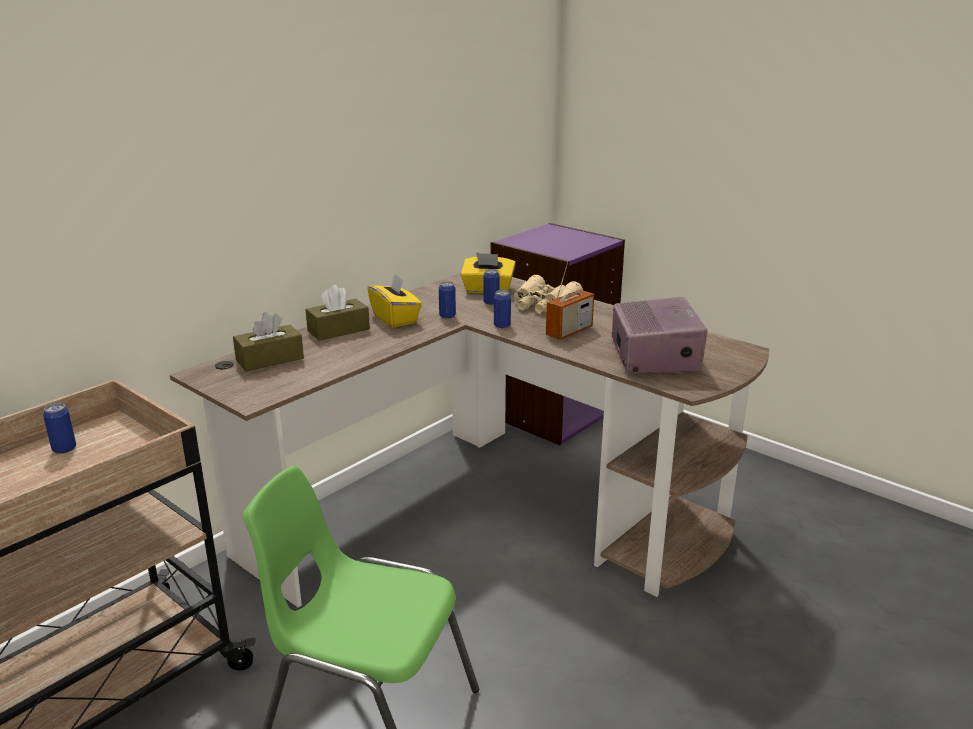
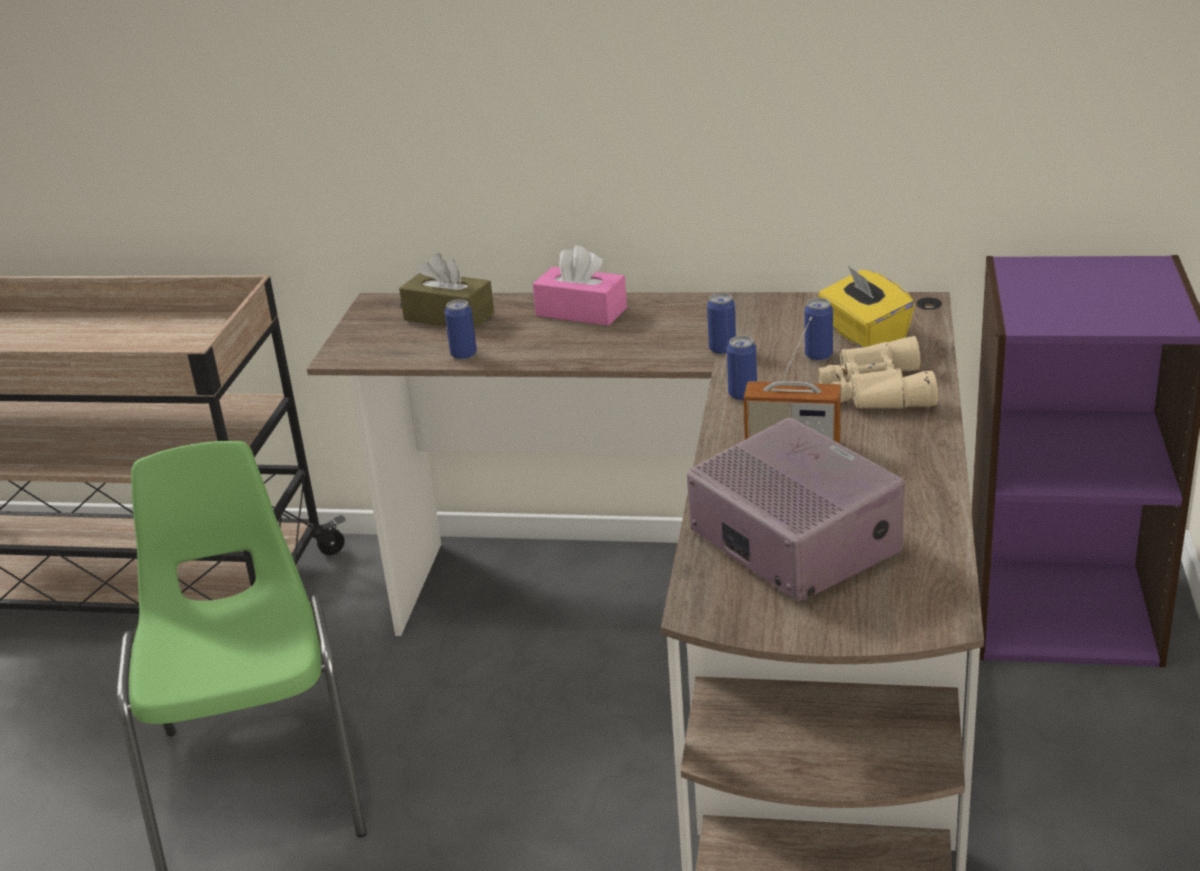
camera: 60 degrees right, 5 degrees up
(64, 449) = (174, 330): can -> can (463, 354)
(338, 330) = (581, 312): brown tissue box -> pink tissue box
(395, 318) = (665, 324): yellow tissue box -> none
(654, 356) = (794, 543): radio -> radio turned 90 degrees counterclockwise

